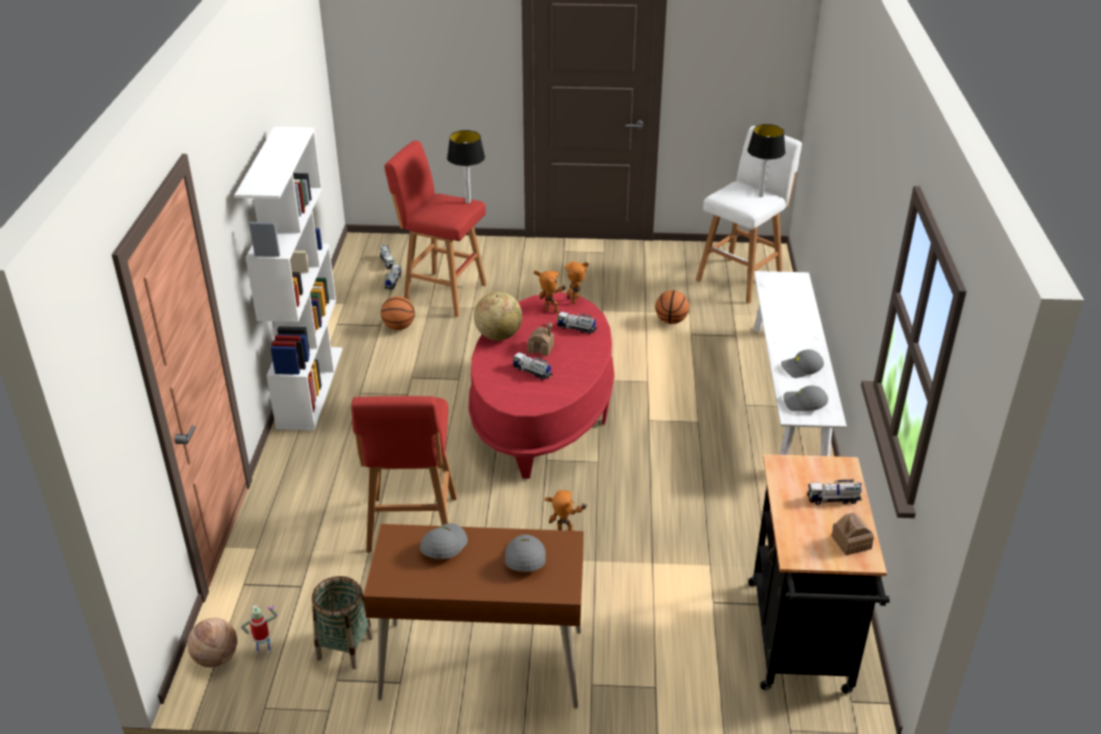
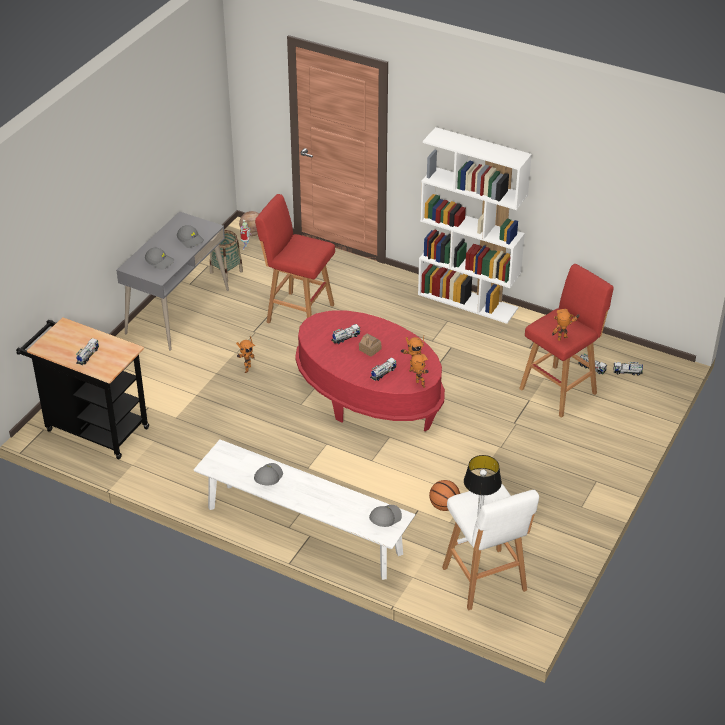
camera: 115 degrees right, 5 degrees up
(399, 327) = (521, 356): basketball -> none
(468, 202) = (563, 340): table lamp -> toy robot
(482, 666) = (177, 311): brown desk -> grey desk
(498, 335) = (398, 335): globe -> none
(804, 404) = (230, 460): grey cap -> grey cap (385, 518)
(851, 542) = (55, 347): toy house -> none

